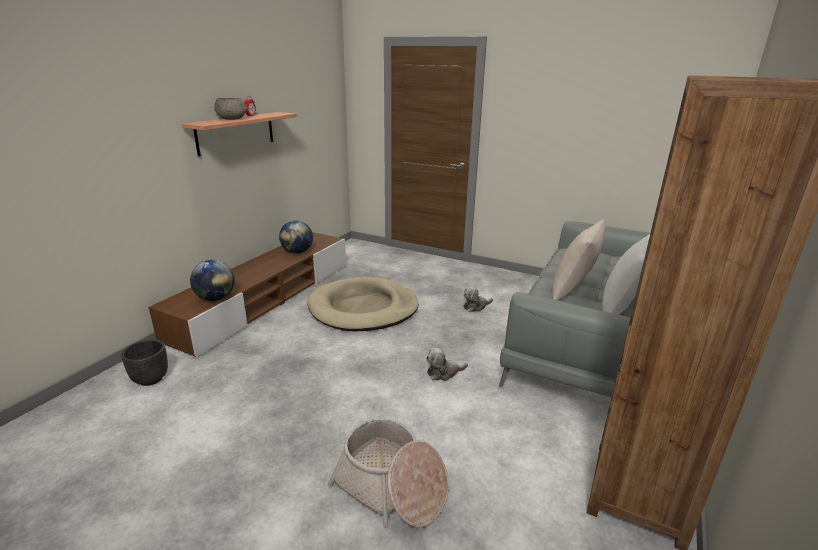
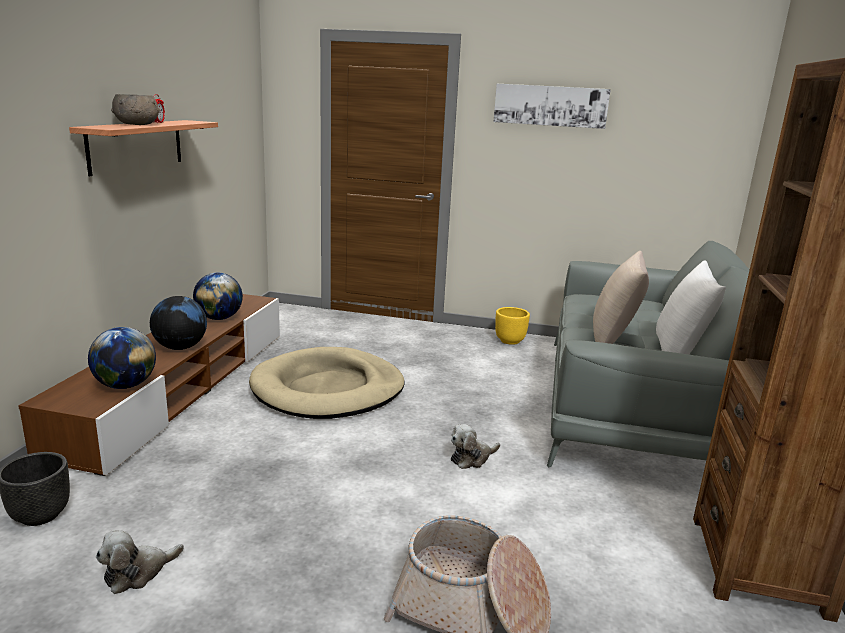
camera: 15 degrees left, 5 degrees down
(262, 273) = (180, 347): none -> globe
(476, 306) = (475, 375): plush toy -> plush toy (138, 572)
(516, 280) = (509, 341): none -> yellow planter
(556, 93) = (550, 105): none -> picture

